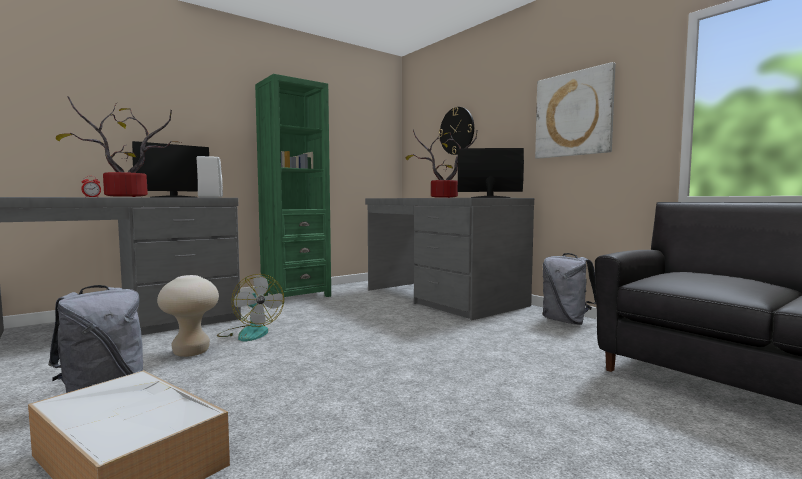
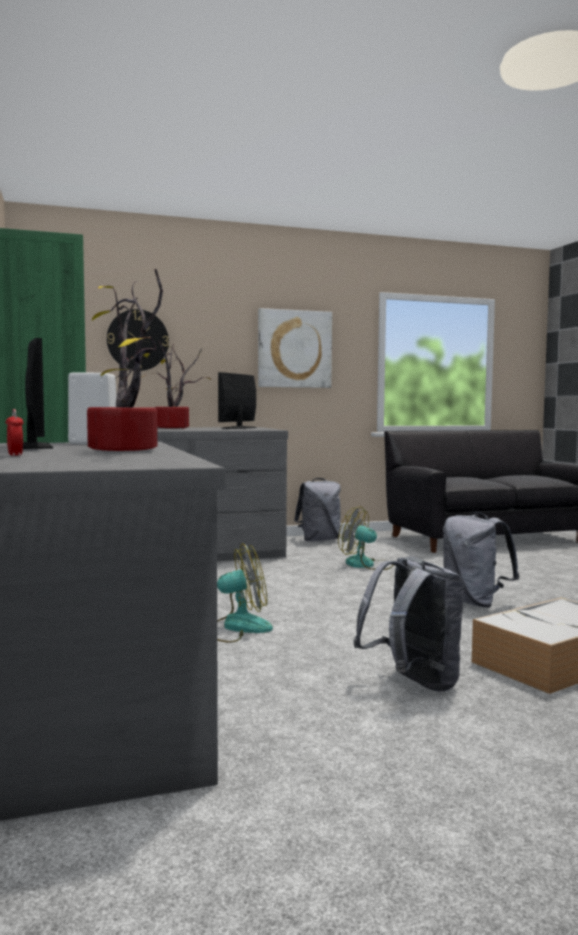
camera: 70 degrees left, 0 degrees up
(191, 352) = (294, 652): beige stool -> none
(365, 406) = (474, 603): none -> grey backpack
(485, 347) = (366, 565): none -> fan

